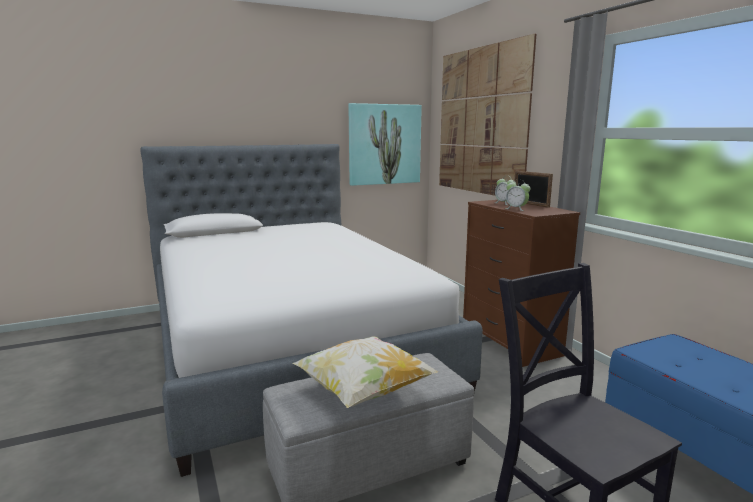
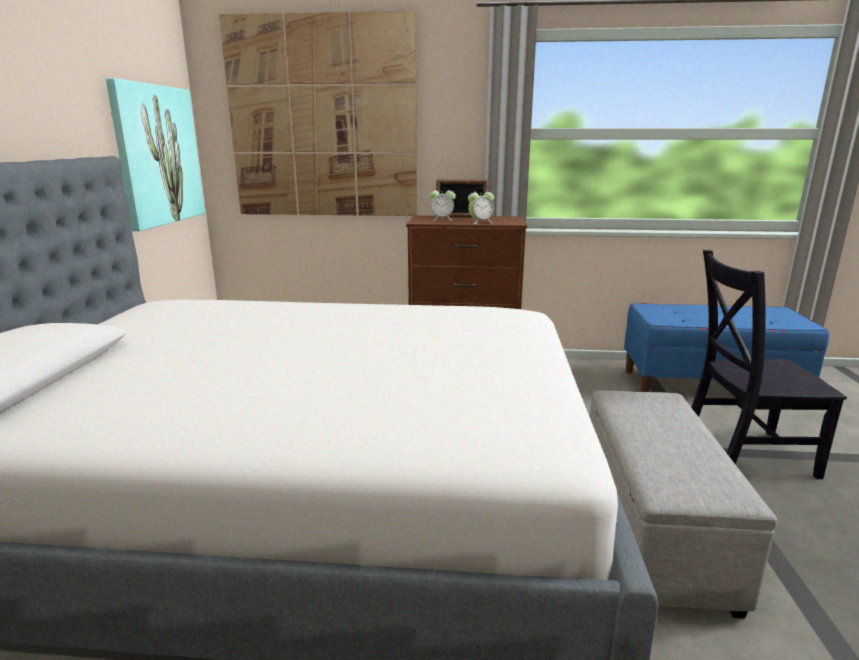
camera: 60 degrees left, 5 degrees up
(363, 391) = (687, 443): pillow -> none

